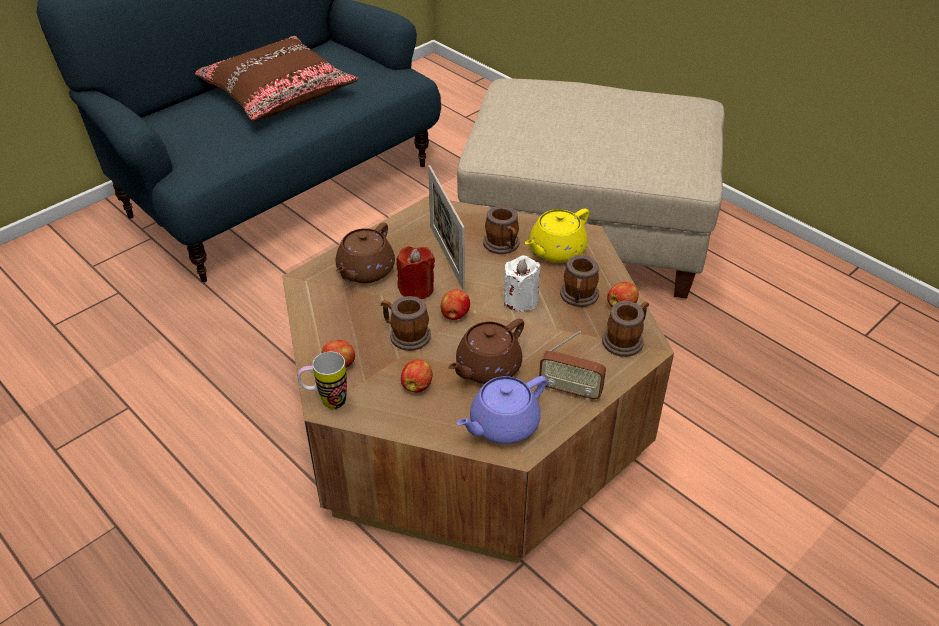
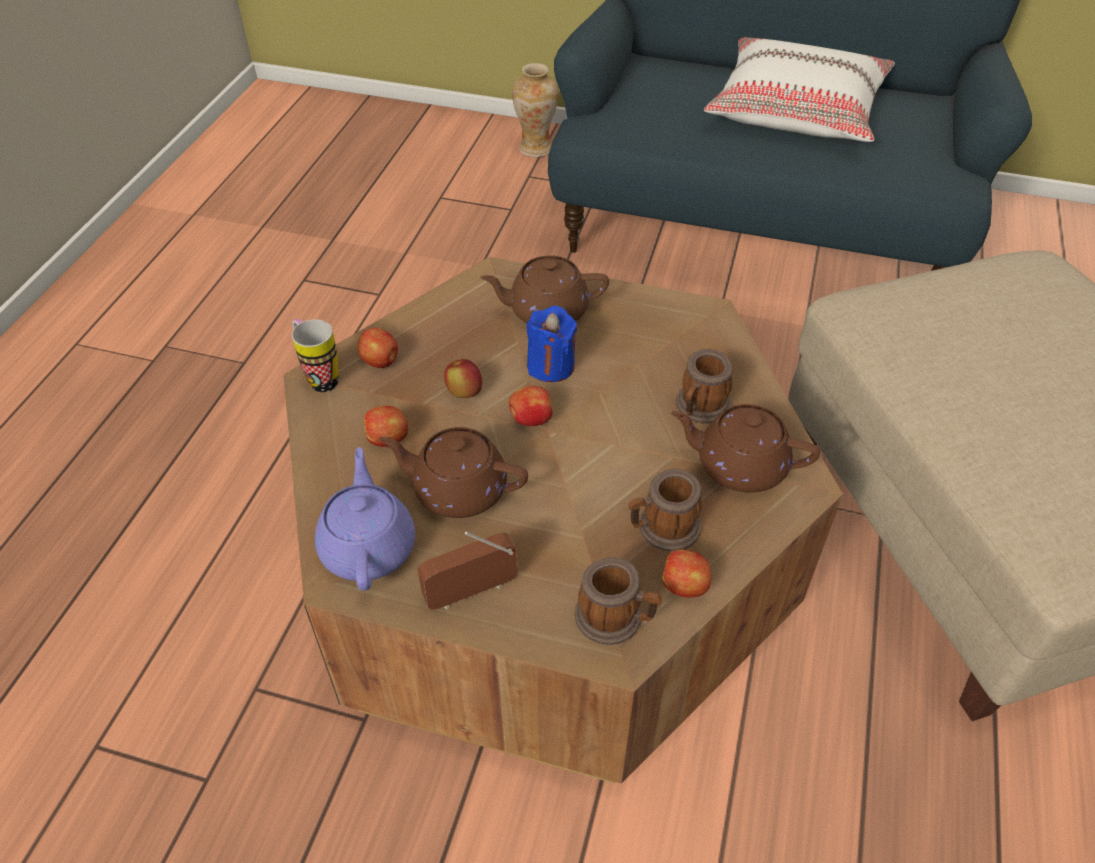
camera: 60 degrees right, 5 degrees up
(63, 248) = (535, 148): none -> vase
(278, 93) = (797, 109): brown pillow -> white pillow
(405, 335) = (464, 392): mug -> apple
(416, 289) = (551, 366): red candle -> blue candle
(446, 257) = (631, 366): picture frame -> none
(502, 425) = (368, 546): purple teapot -> purple teapot turned 60 degrees clockwise
(520, 300) = (608, 470): white candle -> none
(556, 251) = (739, 465): yellow teapot -> brown teapot
(570, 391) = (471, 592): radio -> radio turned 75 degrees clockwise

